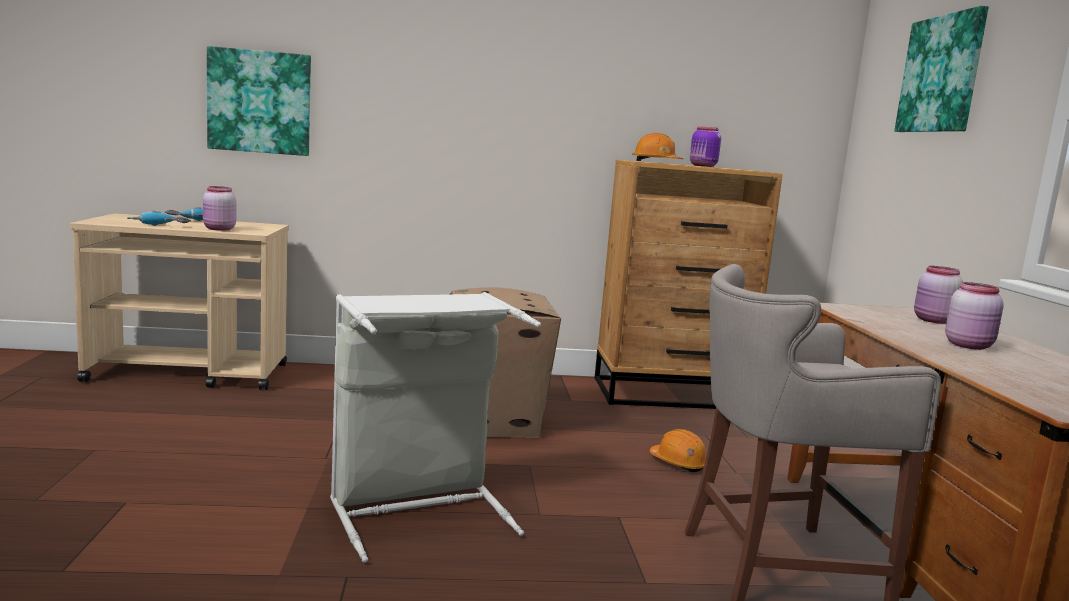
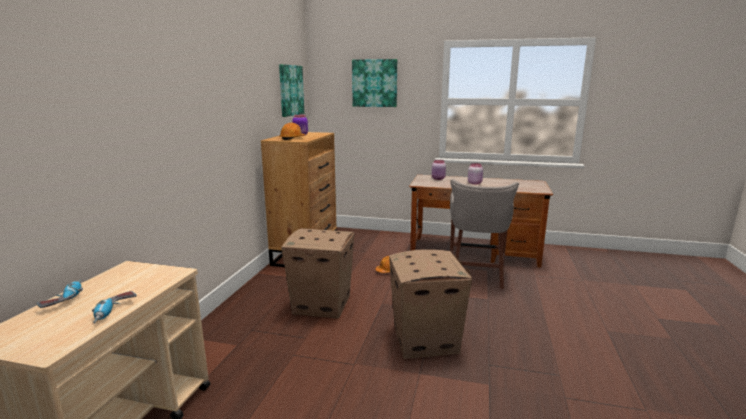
camera: 70 degrees left, 5 degrees up
(219, 229) = (148, 286): pink jar -> none
(260, 102) = (71, 157): picture -> picture (290, 90)
(418, 509) = (425, 339): grey laundry basket -> cardboard box

